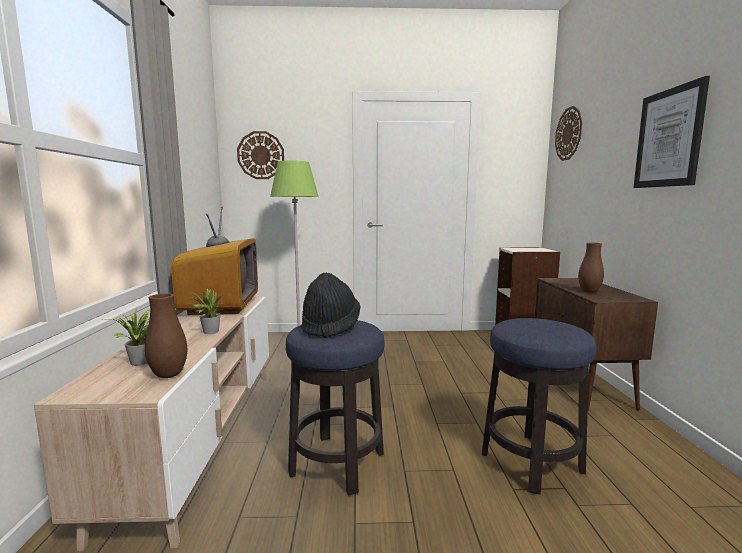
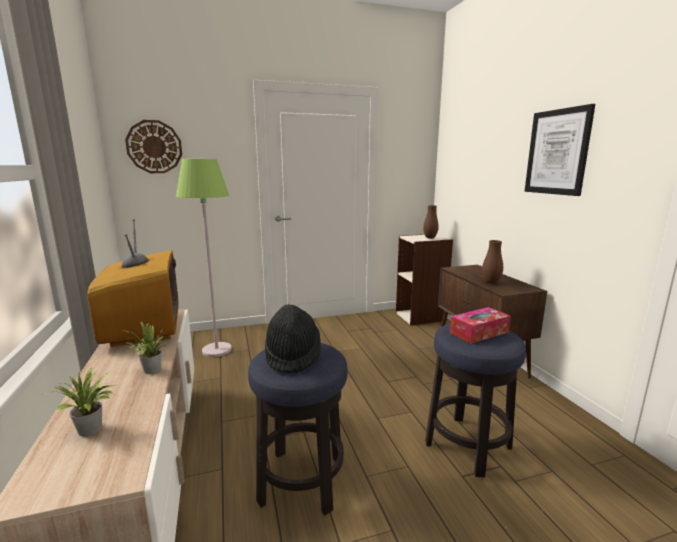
camera: 15 degrees left, 5 degrees up
(168, 375) = (136, 445): brown vase -> brown vase (430, 238)
(541, 326) = (479, 332): none -> tissue box
(568, 134) = (459, 133): wall clock -> none

